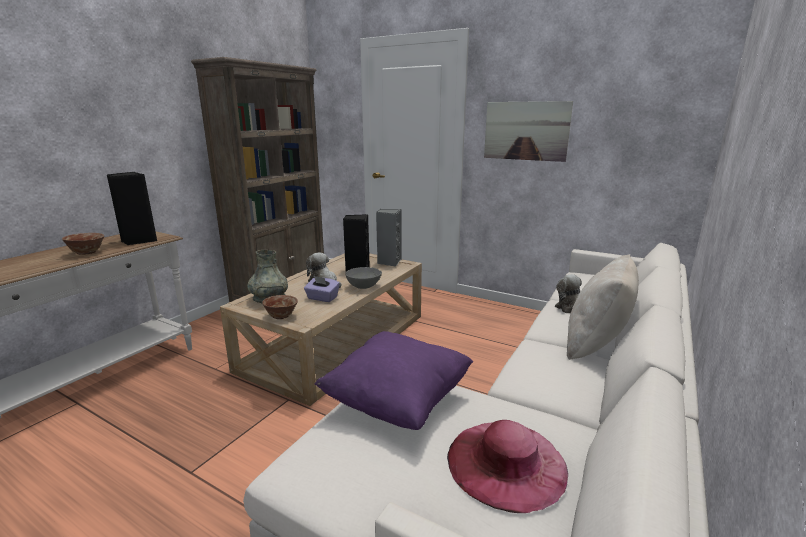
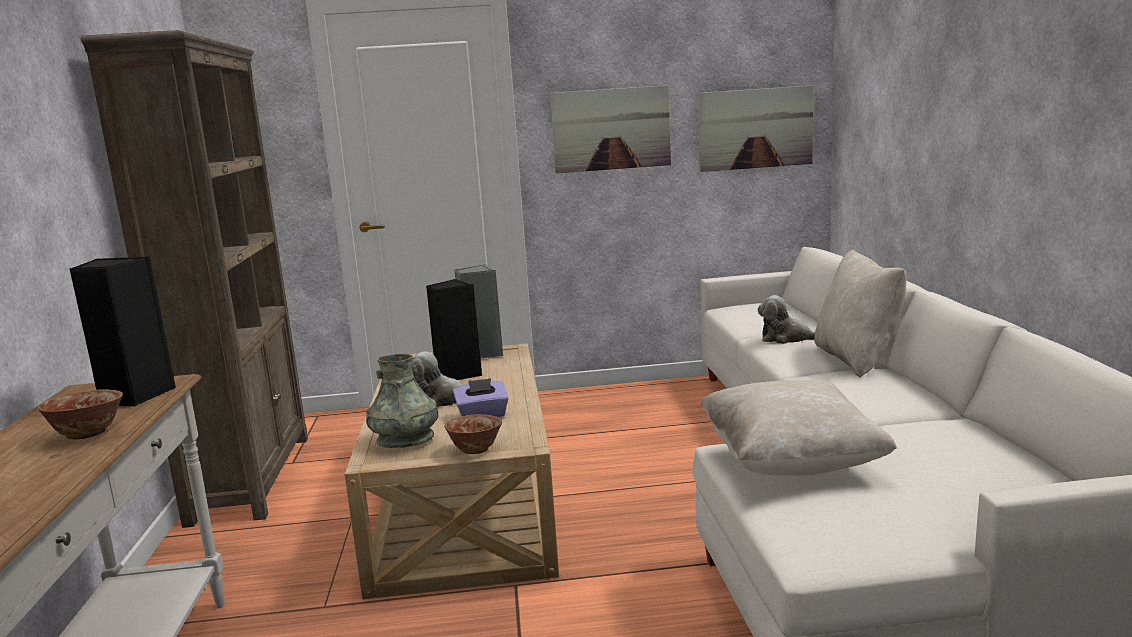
camera: 35 degrees left, 5 degrees down
(363, 286) = (511, 386): grey bowl -> none
(397, 401) = (790, 463): purple pillow -> beige pillow
(506, 462) = (960, 458): pink hat -> none
(642, 141) = (755, 128): none -> picture

